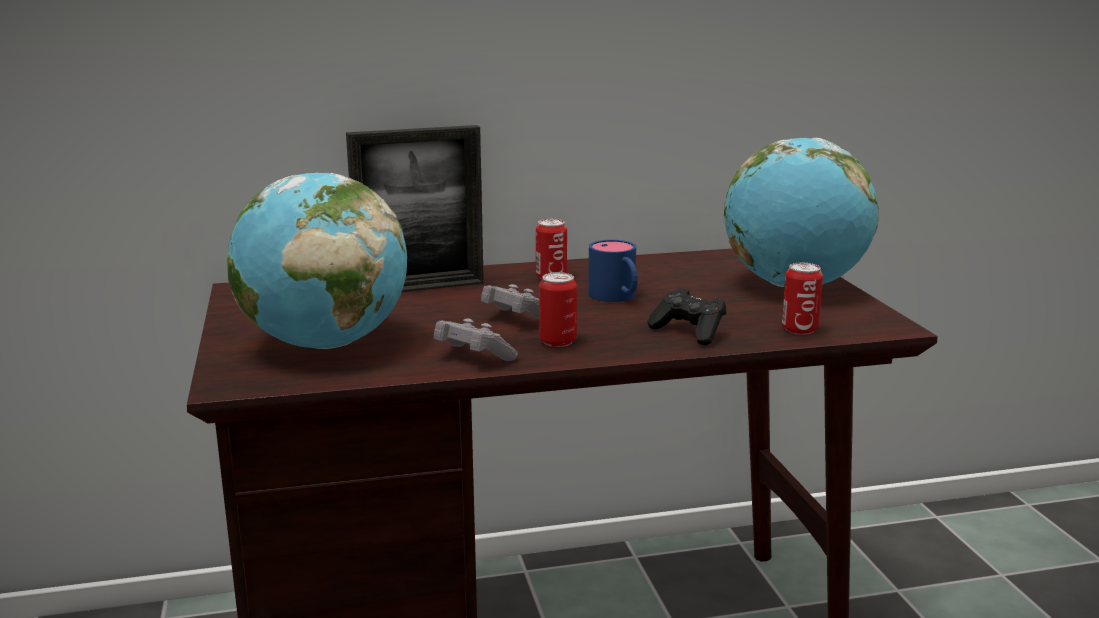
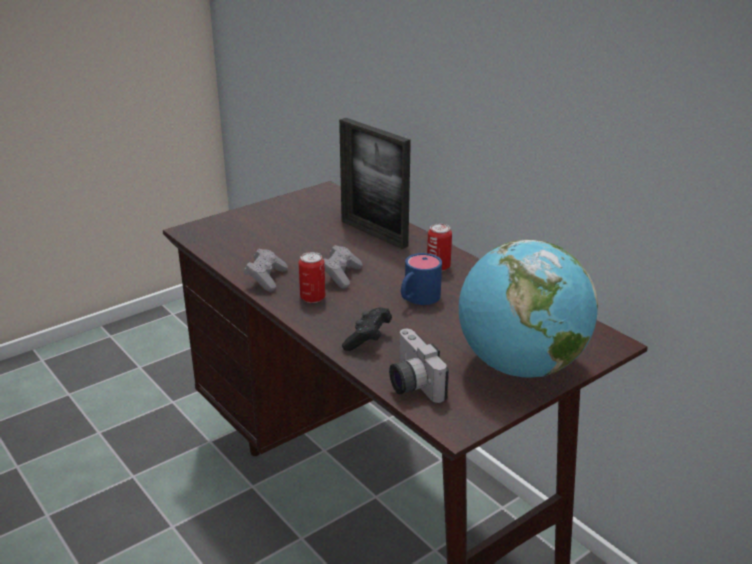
camera: 65 degrees right, 10 degrees up
(324, 344) = (258, 235): globe -> none
(799, 330) = (410, 383): can -> camera

